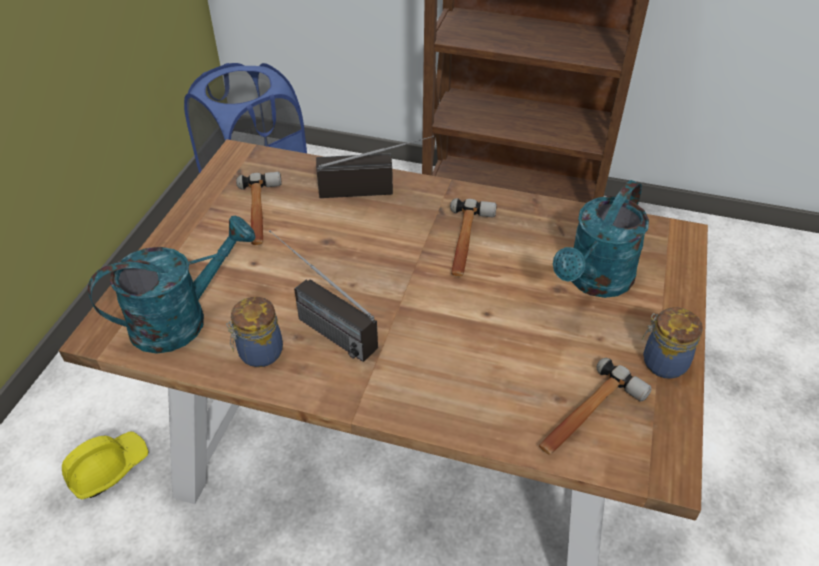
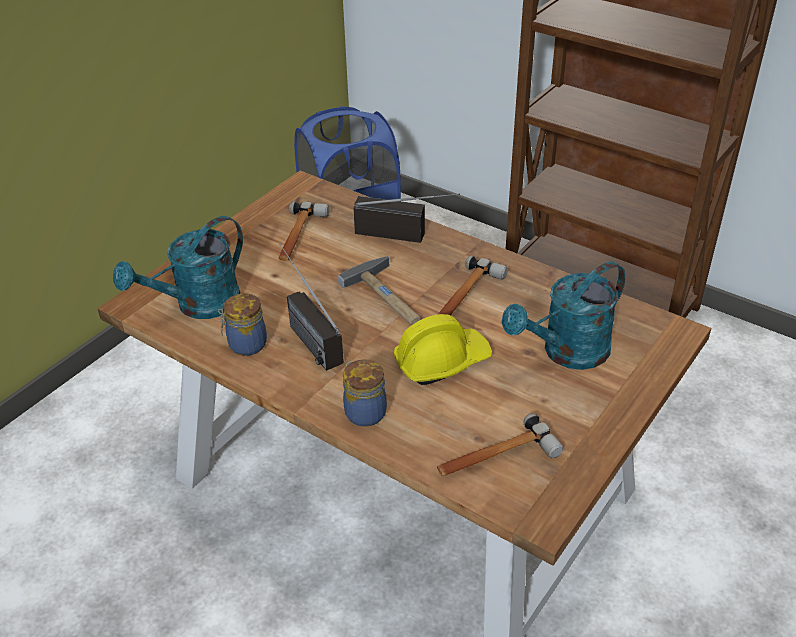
camera: 20 degrees right, 5 degrees down
(108, 468) = (133, 441): yellow hard hat -> yellow hard hat (441, 361)
(182, 319) = (198, 305): turquoise watering can -> turquoise watering can turned 150 degrees clockwise
(389, 261) = (388, 297): none -> hammer
(662, 362) = (591, 432): jar -> jar (364, 412)

